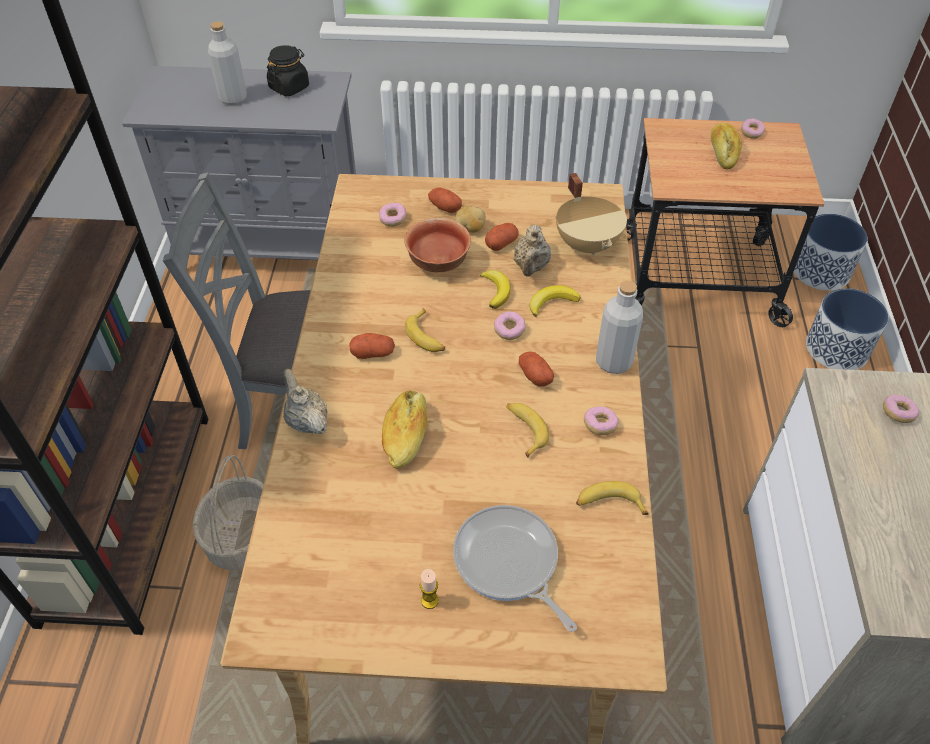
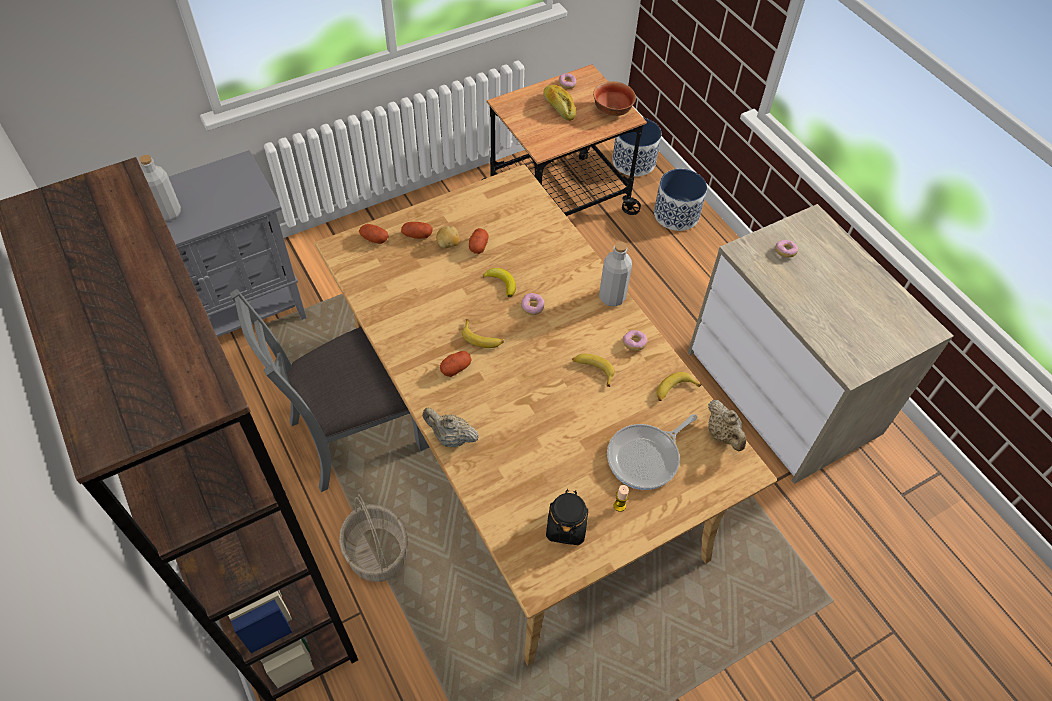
camera: 35 degrees left, 5 degrees up
(289, 87) = (209, 184): black jar -> black jar (566, 526)
(393, 219) = (387, 261): donut -> none
(406, 435) = (523, 412): bread -> none
(439, 263) = (447, 280): bowl -> bowl (613, 110)
(508, 563) = (646, 457): frying pan -> frying pan turned 60 degrees counterclockwise
(531, 267) = (511, 254): beige teapot -> beige teapot (723, 435)
(535, 376) = (572, 331): potato -> potato (374, 239)
(552, 302) = (544, 274): banana -> none
(588, 244) = (536, 220): beige cooking pot -> none

